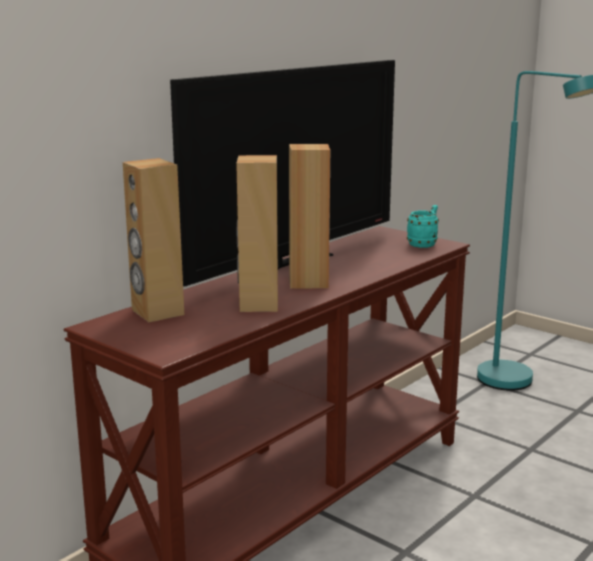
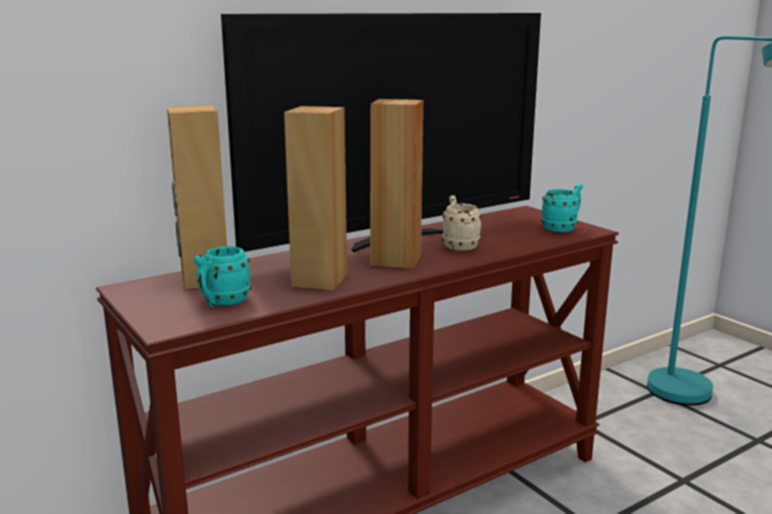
camera: 15 degrees right, 0 degrees up
(193, 330) = (222, 302): none -> turquoise mug
(350, 265) = (458, 245): none -> beige mug

